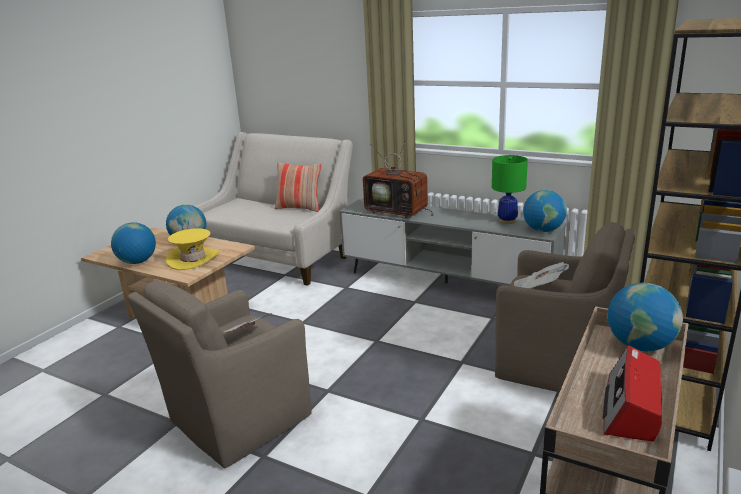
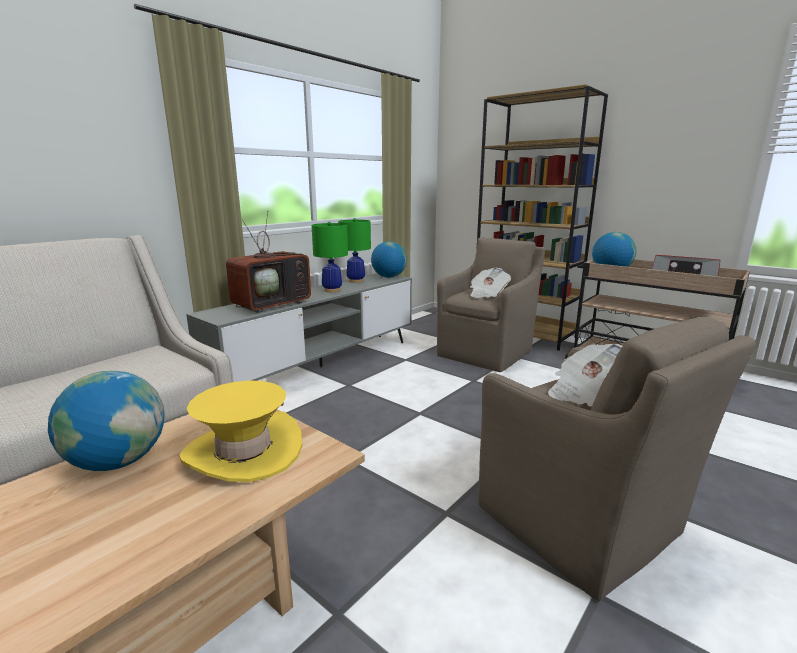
camera: 80 degrees left, 5 degrees down
(137, 262) = (158, 544): globe -> none
(299, 208) = (111, 359): pillow -> none
(459, 219) = (332, 290): none -> green table lamp

